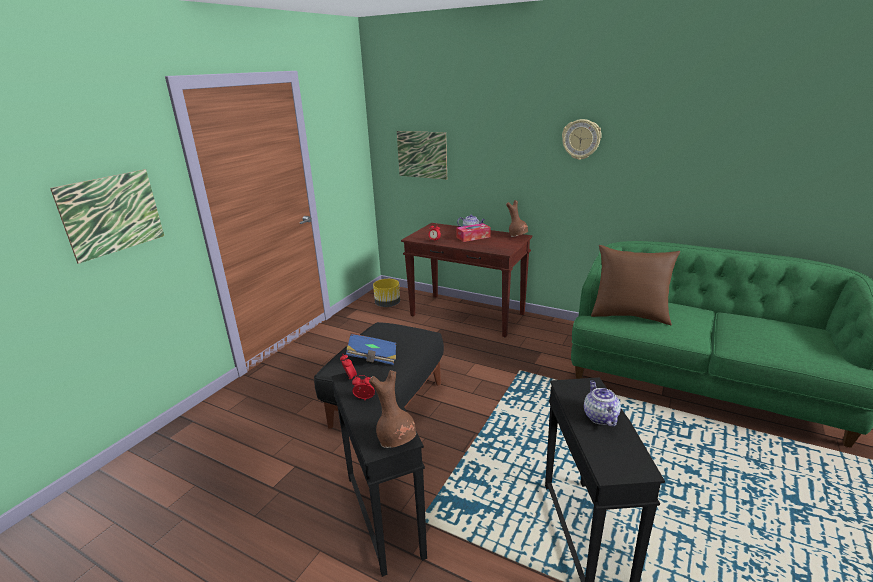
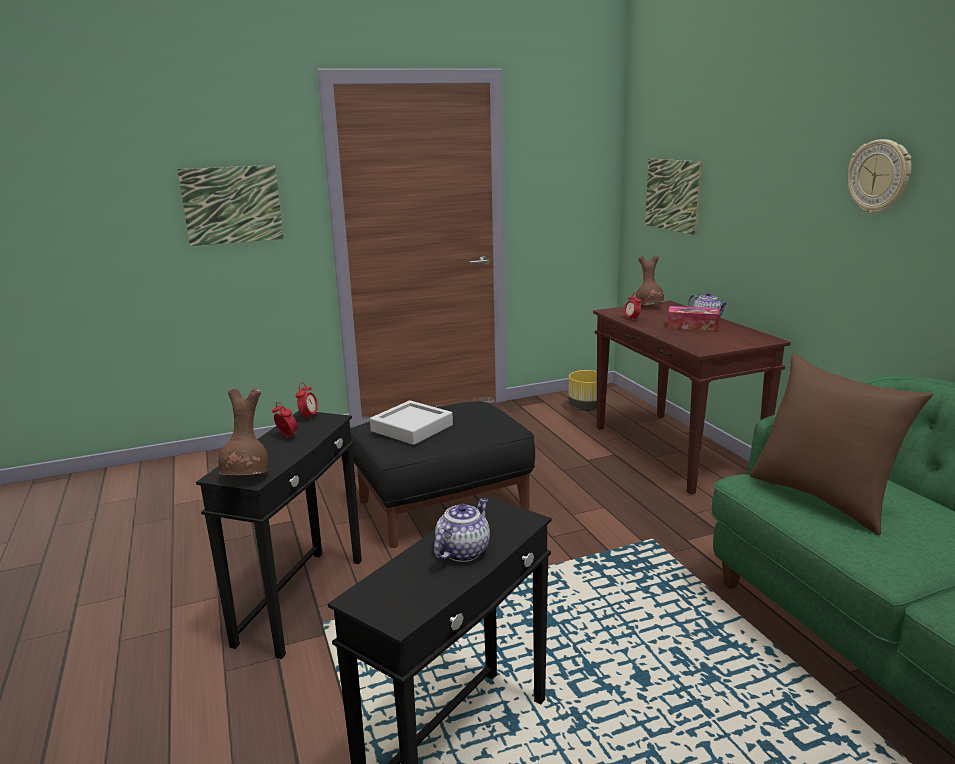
camera: 40 degrees right, 5 degrees down
(372, 358) = (412, 428): blue book -> grey tray
(517, 236) = (762, 338): brown vase -> brown vase (649, 307)

